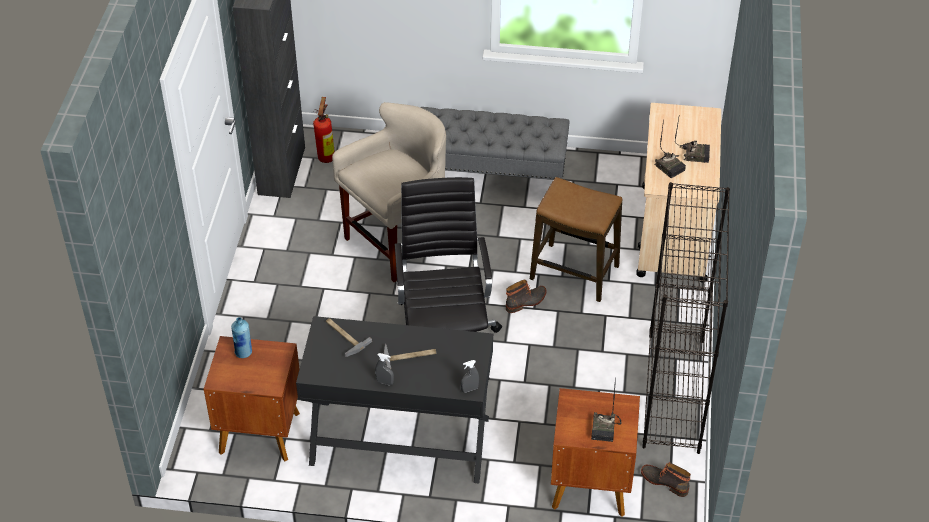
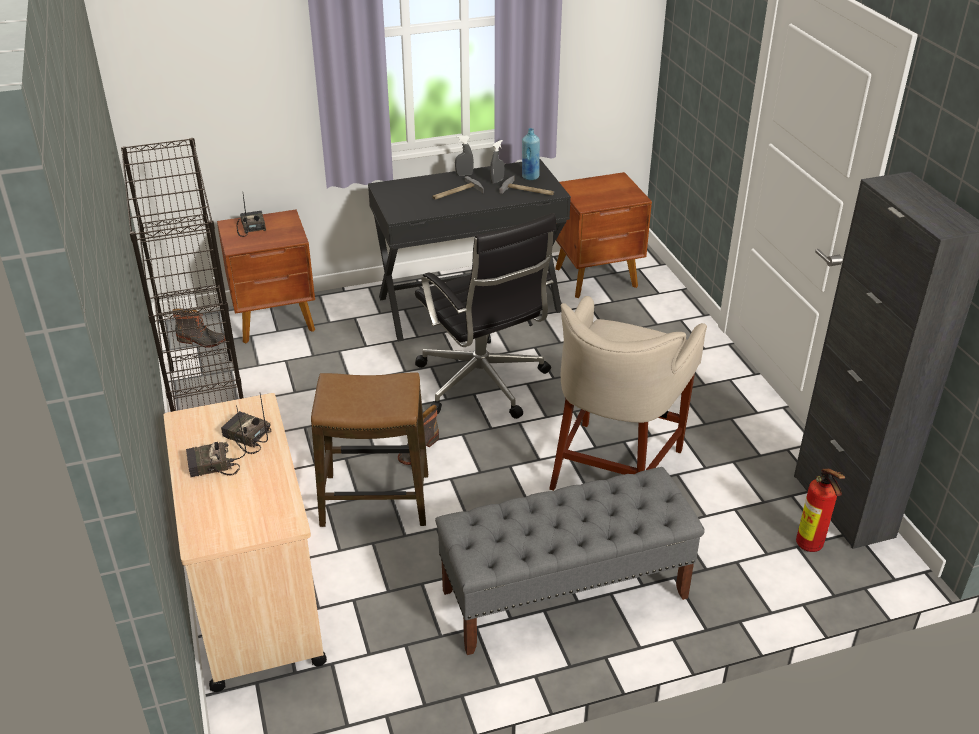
camera: 155 degrees right, 10 degrees down
(243, 352) = (618, 196): blue bottle -> blue bottle (530, 177)
(469, 389) = (384, 187): grey spray bottle -> grey spray bottle (497, 181)

